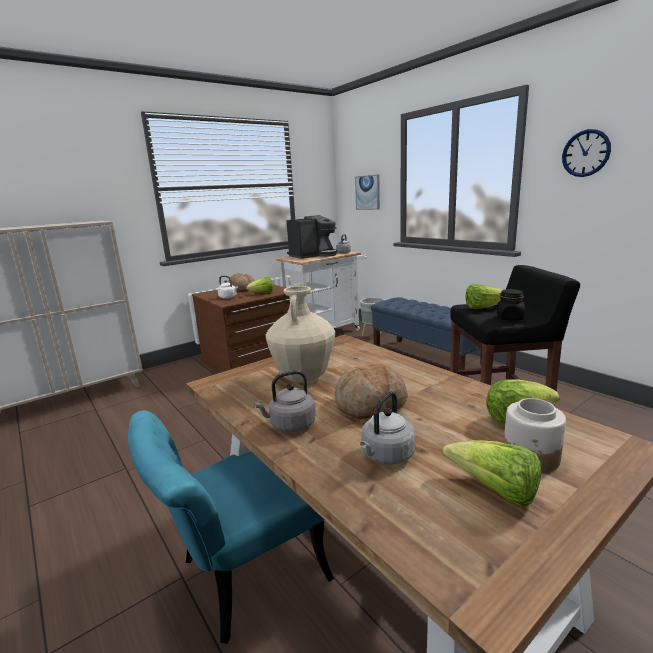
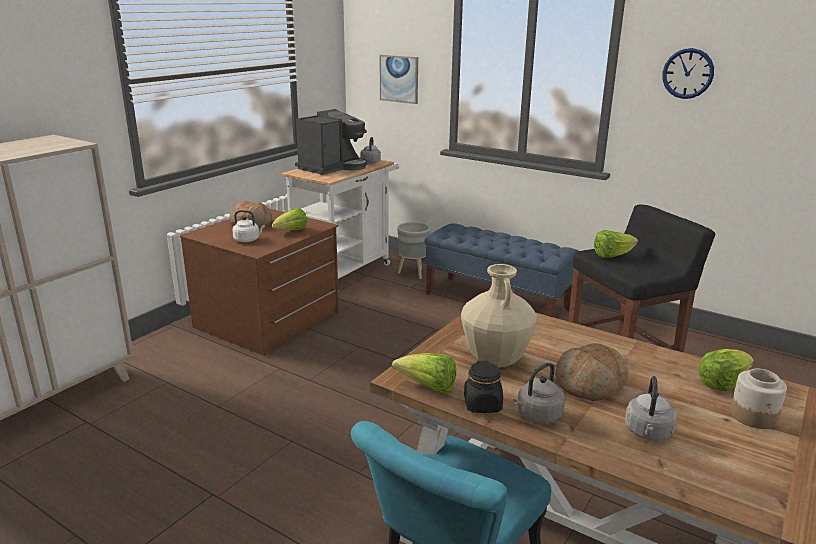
camera: 20 degrees left, 5 degrees up
(495, 491) = (748, 449): lettuce -> lettuce (428, 387)
(509, 318) = (649, 269): black jar -> black jar (482, 405)

